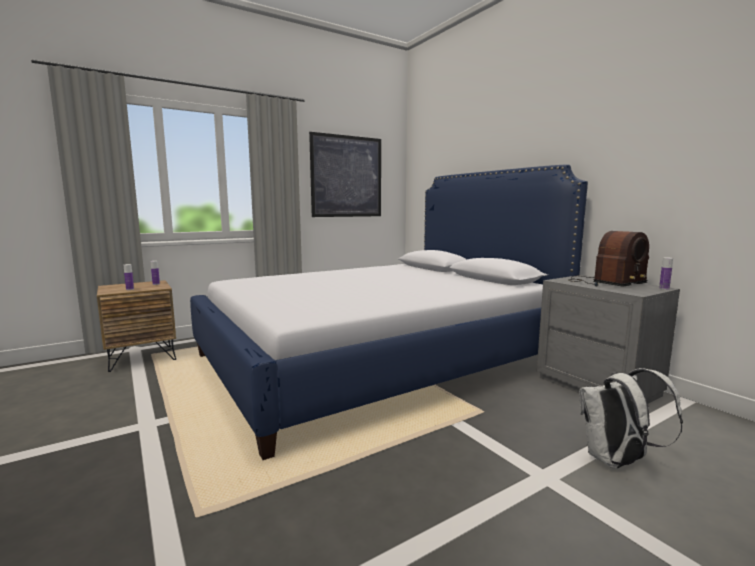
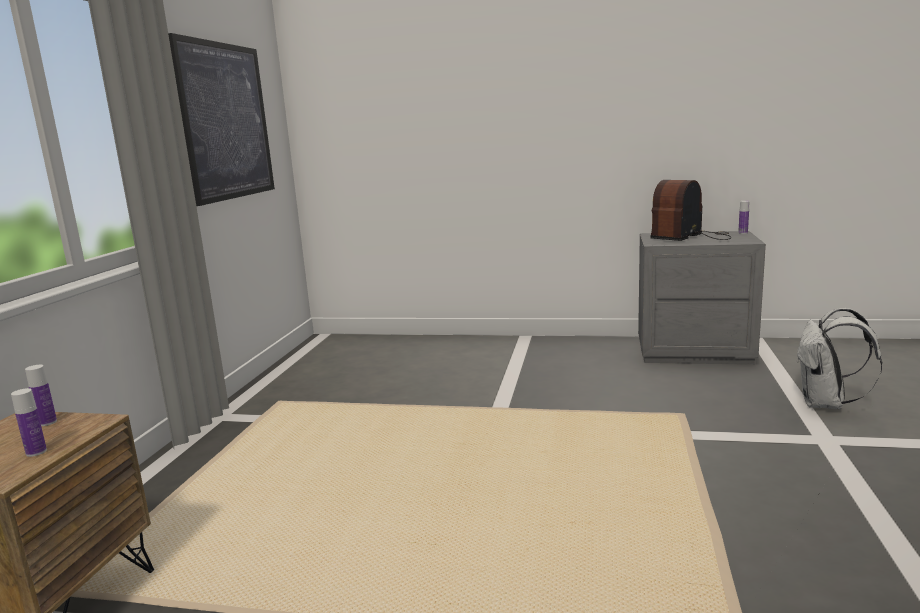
camera: 45 degrees left, 5 degrees up
(379, 358) = (465, 411): bed -> none
(604, 282) = (691, 237): radio -> radio turned 150 degrees counterclockwise

